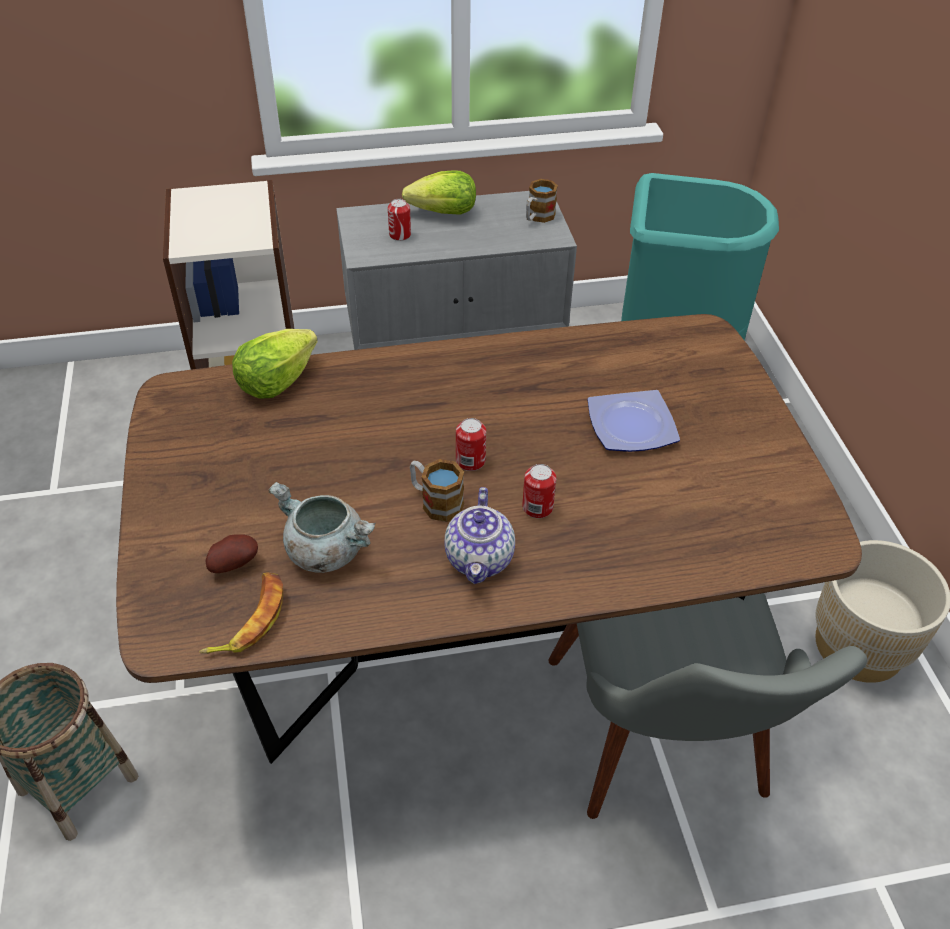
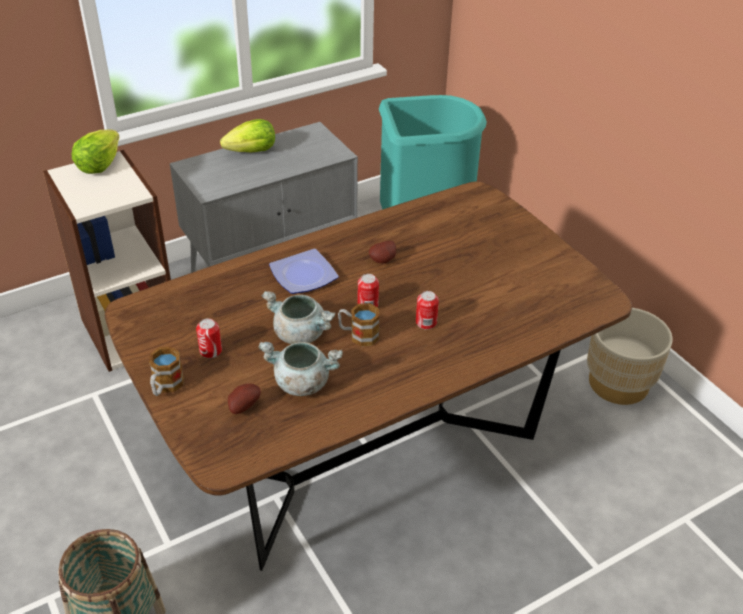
camera: 20 degrees left, 5 degrees down
(249, 619) = (274, 437): banana -> none
(276, 382) = (204, 286): lettuce -> lettuce (99, 165)
(361, 480) = (301, 334): none -> grey cooking pot
(400, 235) = (228, 173): can -> can (210, 351)
(480, 559) = (406, 362): teapot -> none
(524, 402) = (384, 261): none -> potato
(537, 217) = (321, 142): mug -> mug (165, 386)
(629, 425) = (458, 260): plate -> plate (302, 275)
(666, 752) = (527, 482): grey chair -> none

